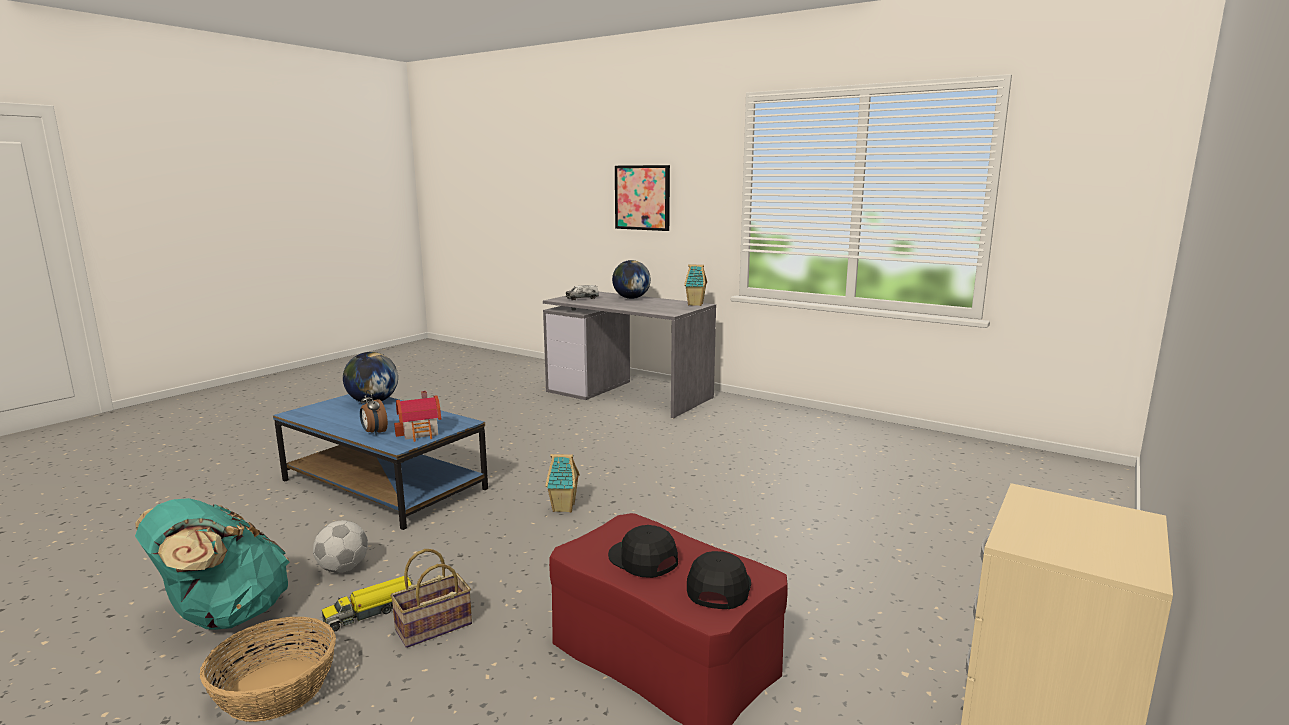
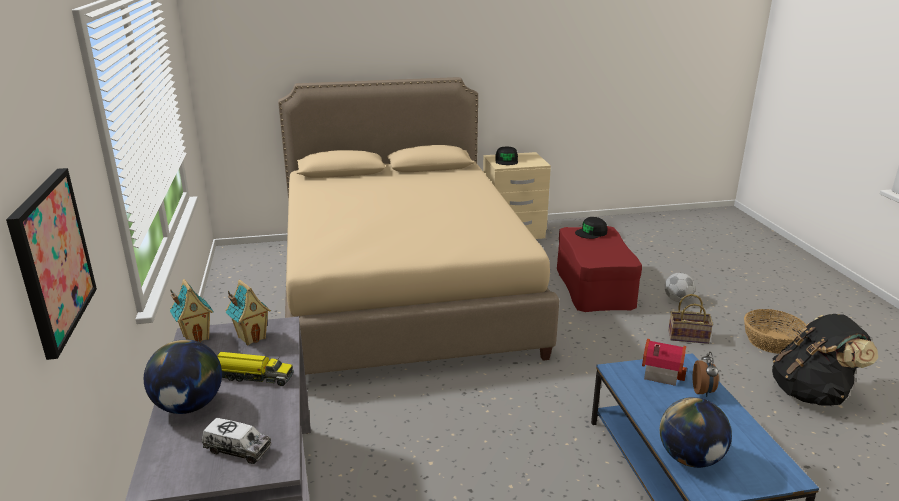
camera: 135 degrees left, 10 degrees up
(224, 616) = (811, 393): turquoise backpack -> black backpack
(342, 569) = (734, 395): football -> football (678, 299)
(371, 612) = (719, 358): toy truck -> toy truck (253, 376)
(564, 508) = (553, 373): toy house -> toy house (252, 337)
(643, 559) = (605, 248): black cap -> black cap (506, 160)
(858, 513) = (402, 291): none -> beige bed

